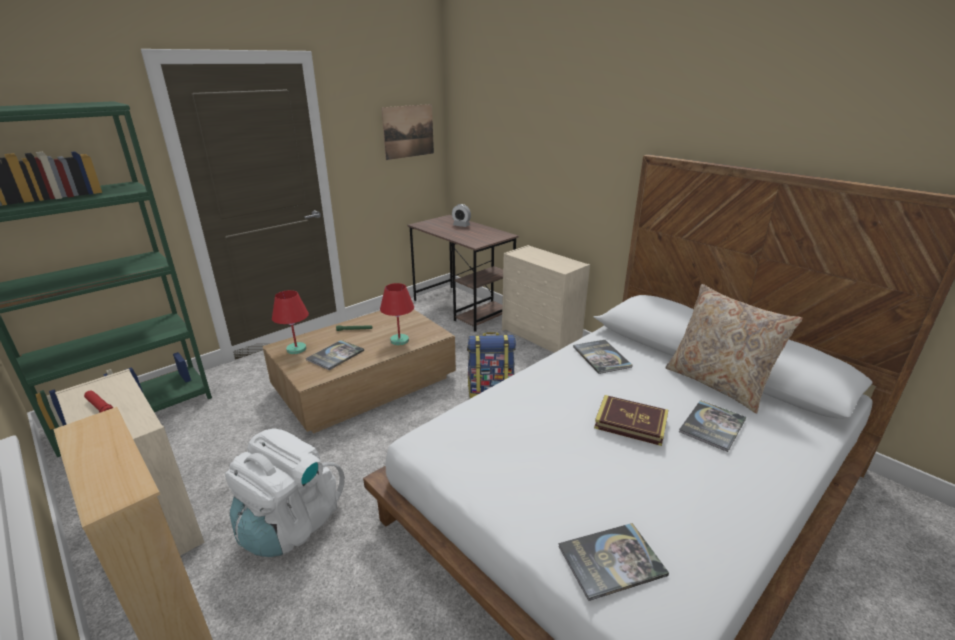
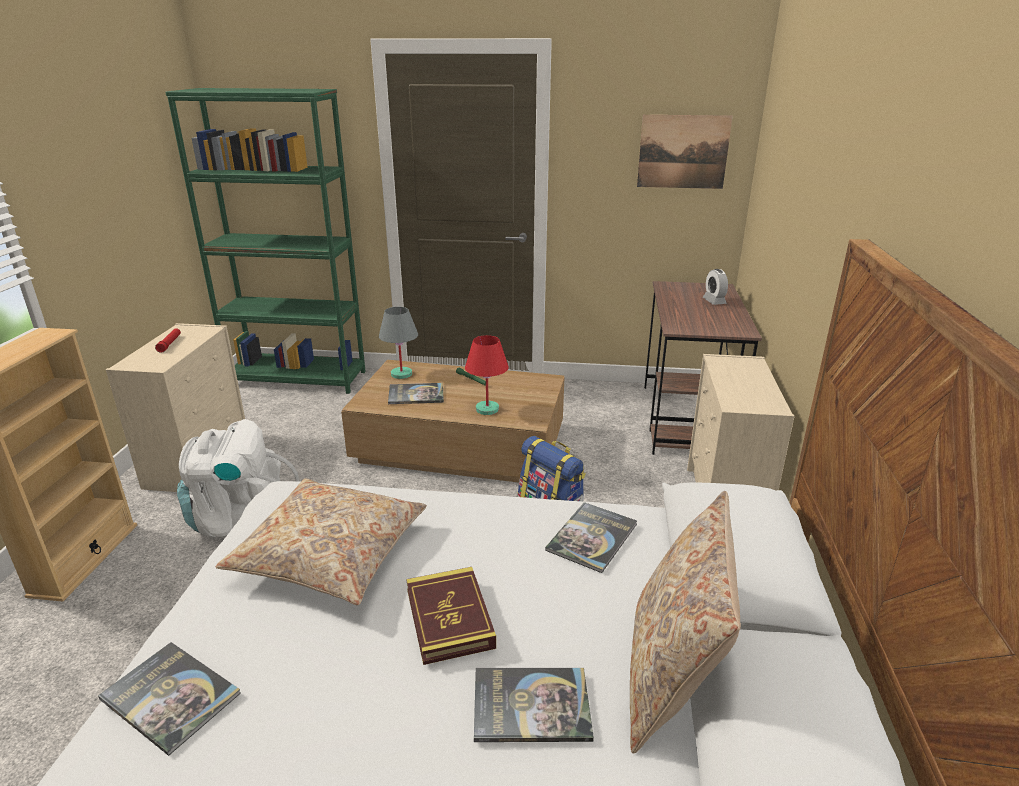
camera: 50 degrees right, 0 degrees up
(296, 349) = (401, 374): red table lamp -> grey table lamp
(524, 443) = (331, 553): none -> beige pillow

